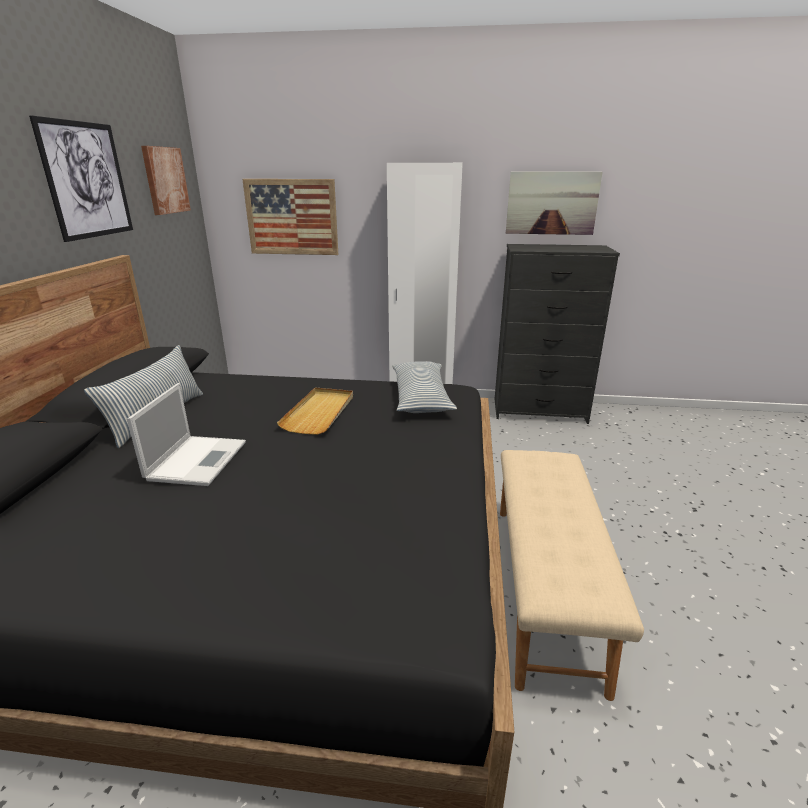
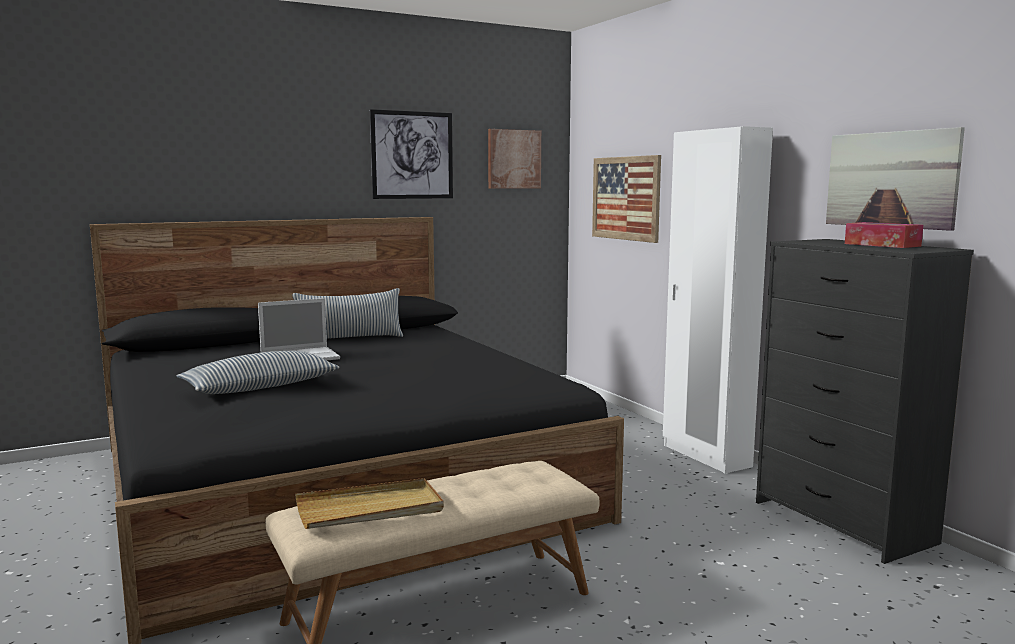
camera: 55 degrees right, 15 degrees down
(319, 413) = (423, 362): beige tray -> beige tray (370, 509)
(421, 397) = (516, 379): pillow -> pillow (260, 388)
(565, 247) = (882, 245): none -> tissue box

